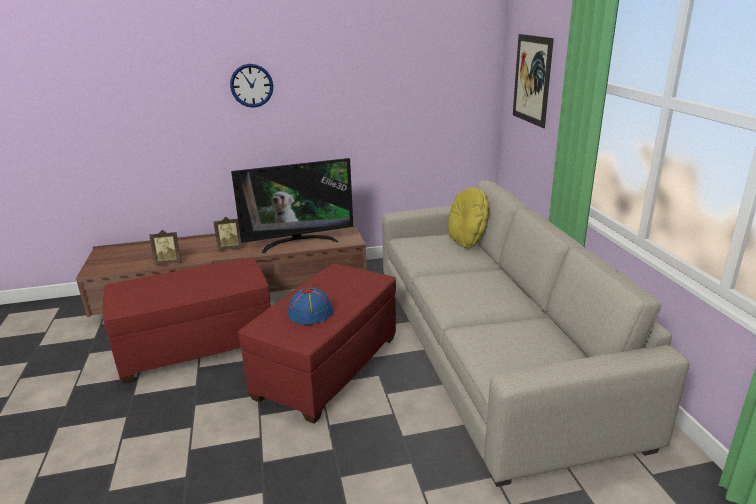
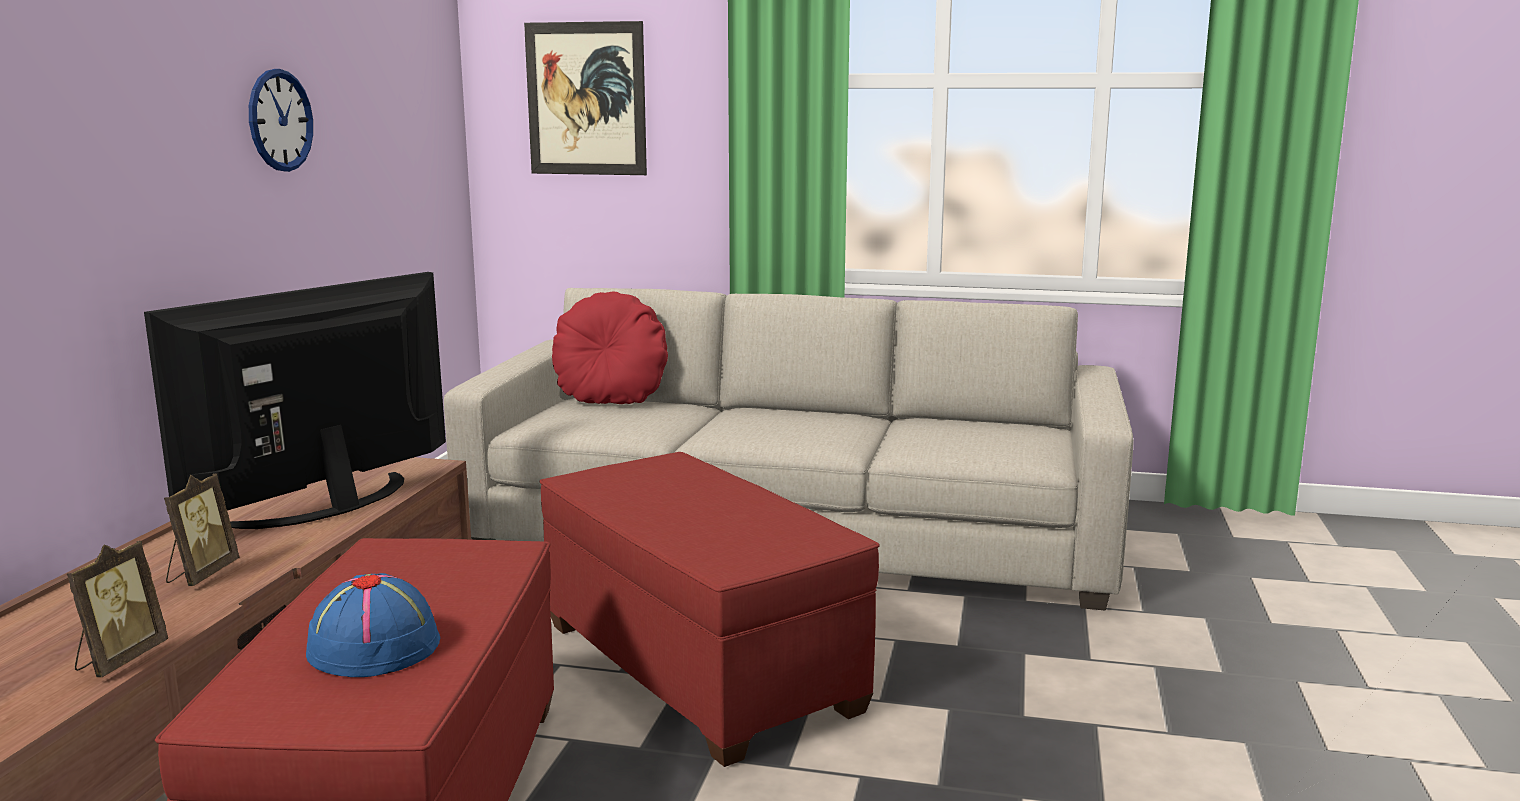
camera: 65 degrees left, 10 degrees down
(251, 85) = (107, 102): wall clock -> wall clock (280, 120)
(298, 242) = (331, 506): television -> television turned 150 degrees counterclockwise
(311, 312) = (726, 522): blue hat -> blue hat (374, 646)
(467, 242) = (611, 401): yellow pillow -> red pillow

